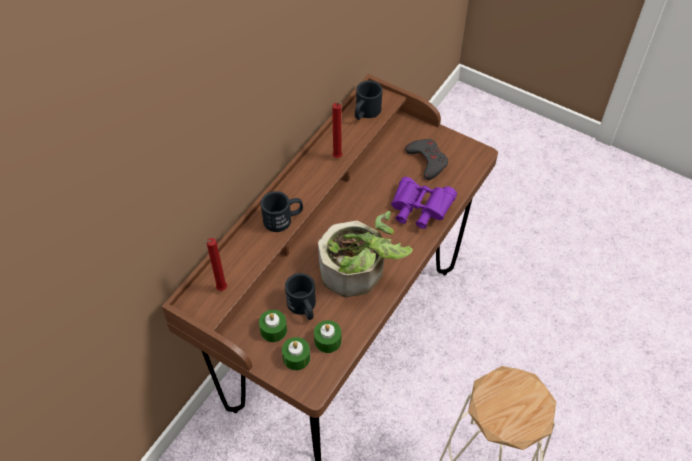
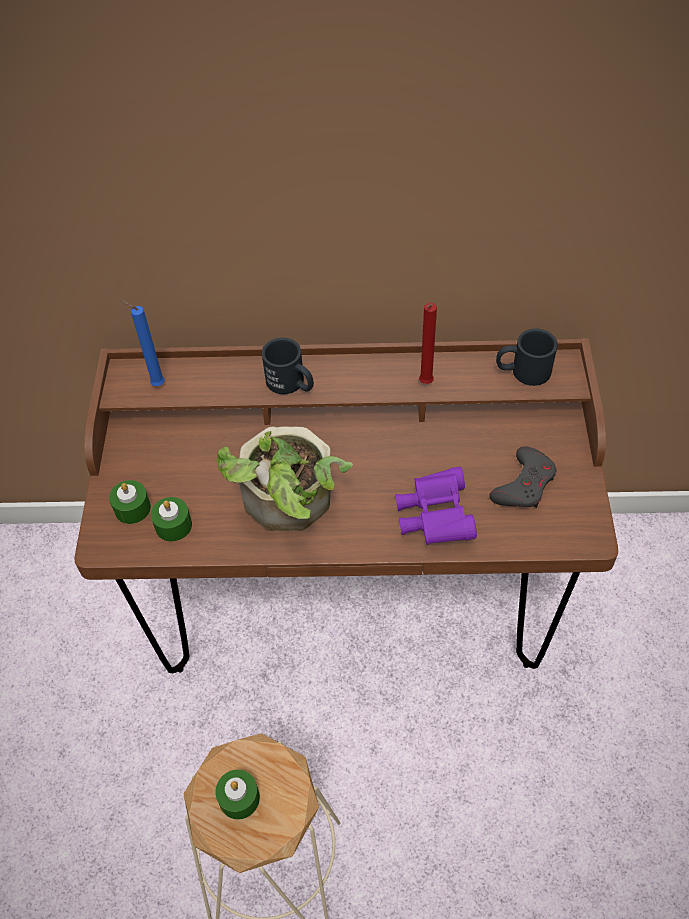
camera: 60 degrees right, 0 degrees up
(220, 290) = (156, 384): red candle -> blue candle
(273, 330) = (156, 467): green candle -> green candle (239, 798)
(303, 307) = (204, 478): black mug -> none

